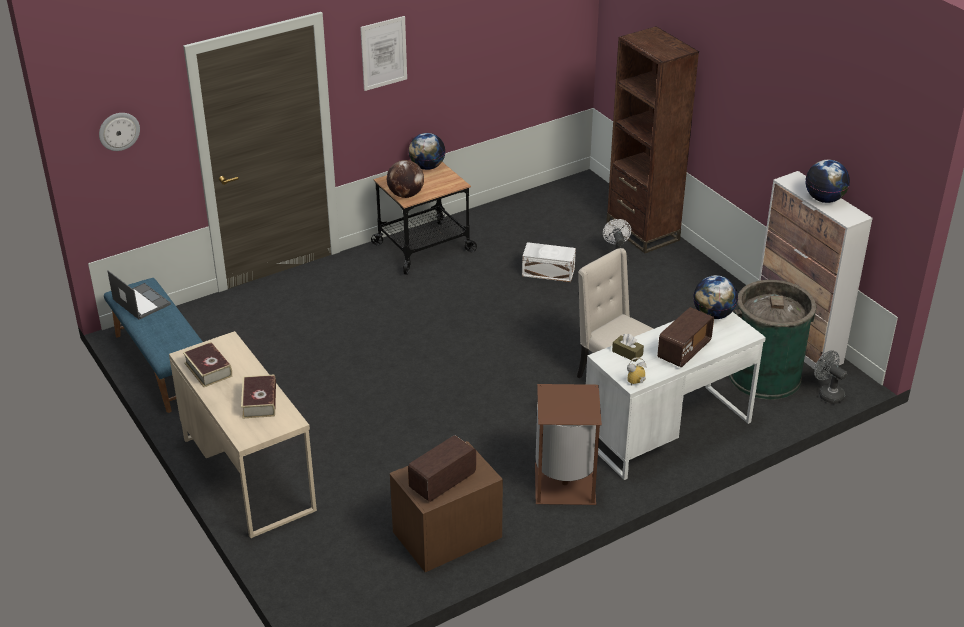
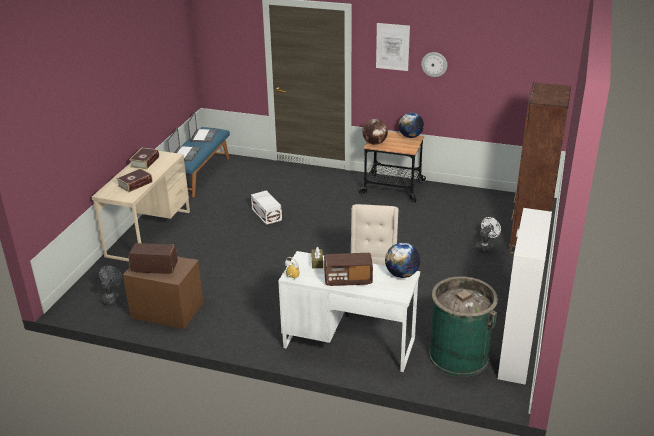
camera: 50 degrees right, 5 degrees down
(119, 131) = (221, 36): wall clock -> wall clock (434, 64)
(167, 338) = (185, 153): none -> laptop
(547, 271) = (434, 232): white storage box -> white storage box (267, 214)
(563, 485) = (252, 328): brown trash can -> none
(824, 199) = (533, 233): globe -> none
(827, 394) = (480, 392): grey fan -> grey fan (111, 298)

